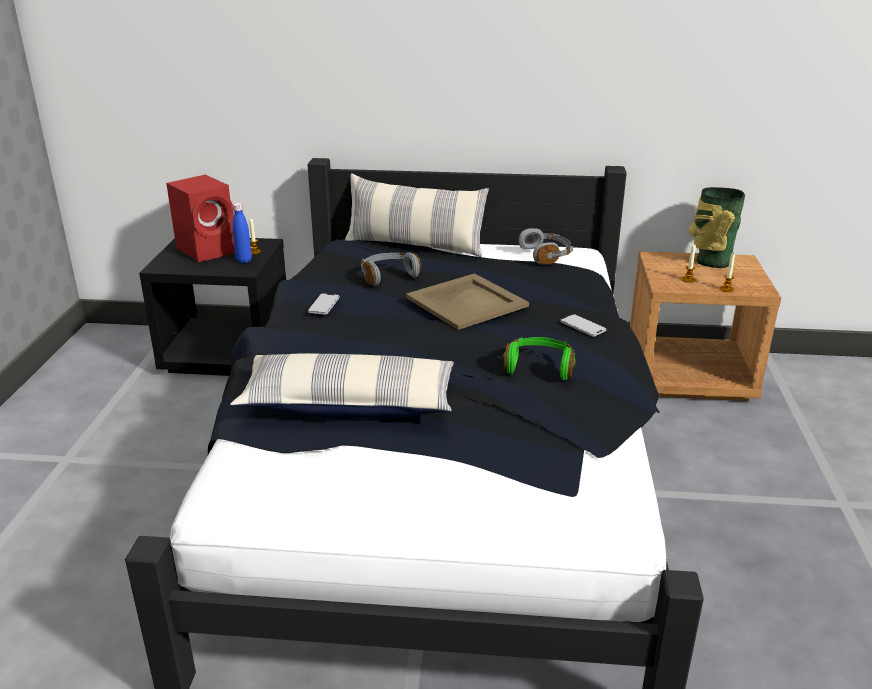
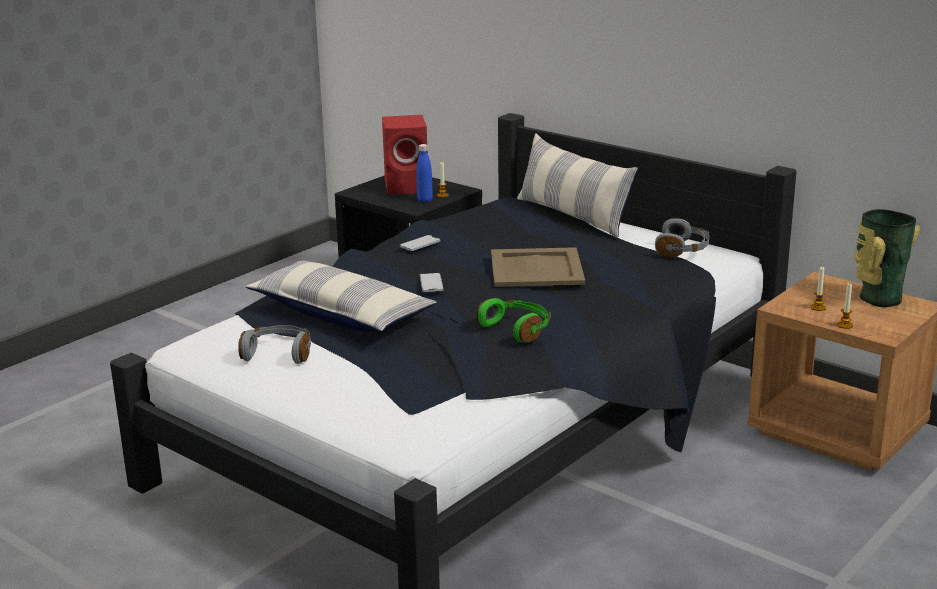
camera: 35 degrees right, 5 degrees down
(388, 276) = (505, 234): grey headphones -> grey headphones (278, 354)
(583, 326) = (610, 312): phone -> phone (431, 283)

